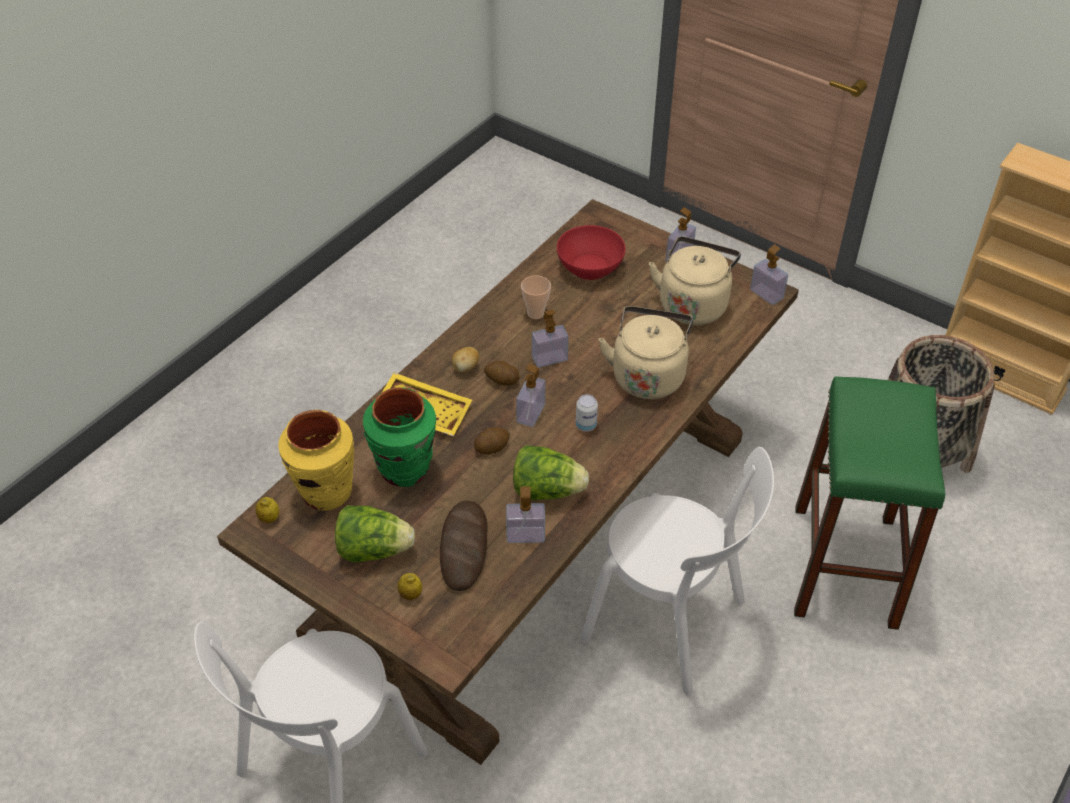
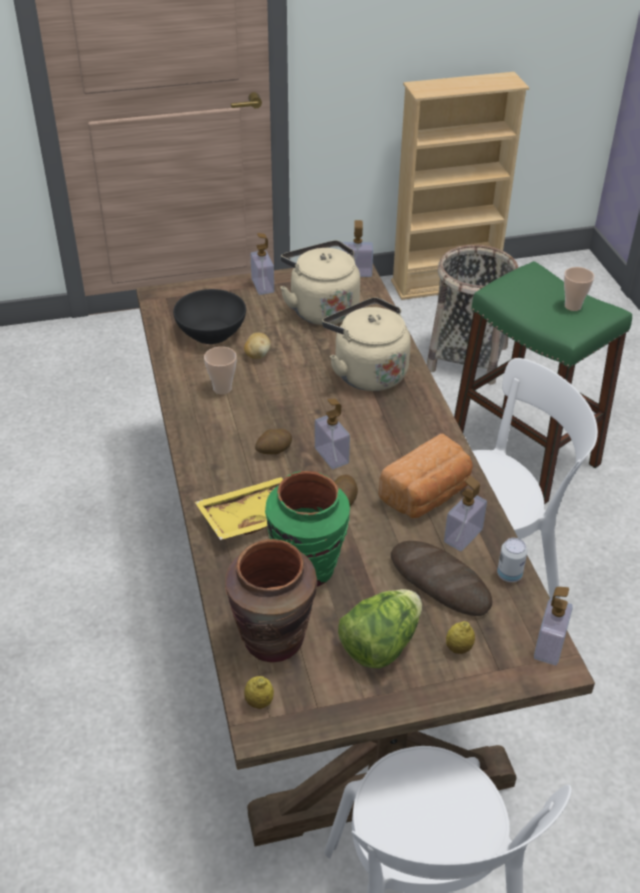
camera: 50 degrees left, 5 degrees down
(326, 492) = (273, 640): yellow vase -> brown vase
(465, 367) = (231, 462): potato -> potato (257, 355)
(547, 490) = (427, 495): lettuce -> bread
(549, 358) = (283, 410): soap dispenser -> soap dispenser (549, 646)
(586, 425) = (381, 434): can -> can (509, 575)
(590, 267) = (211, 332): red bowl -> black bowl
(897, 447) = (573, 306): none -> cup

